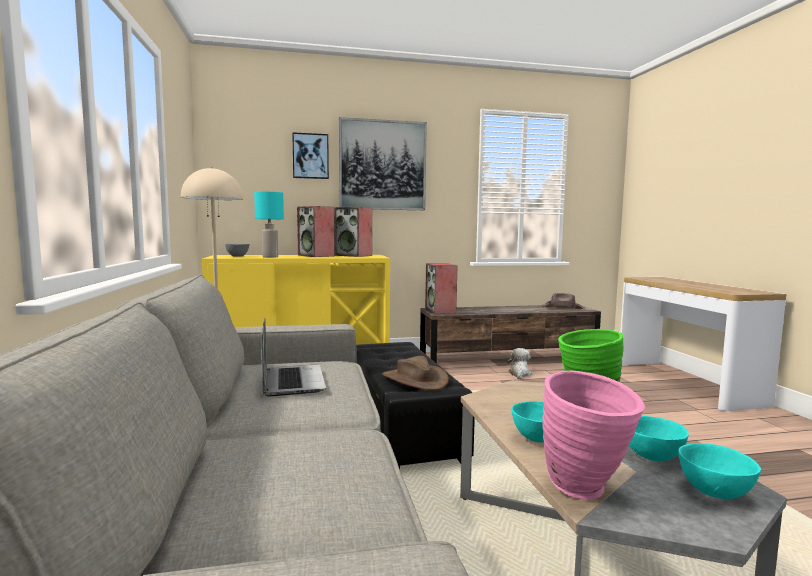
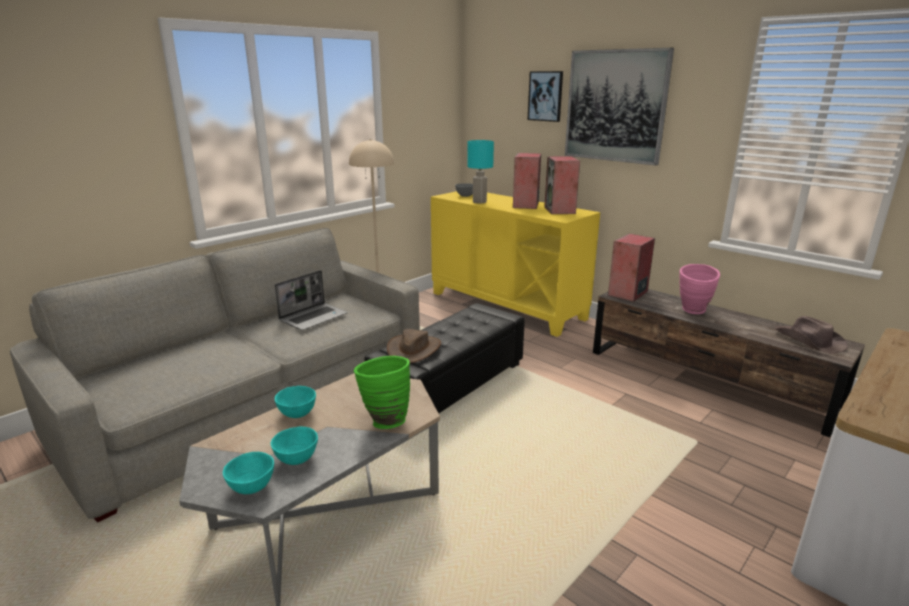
camera: 55 degrees right, 15 degrees up
(519, 374) = (667, 398): plush toy -> none
(587, 492) = (227, 443): pink vase -> pink vase (693, 312)

